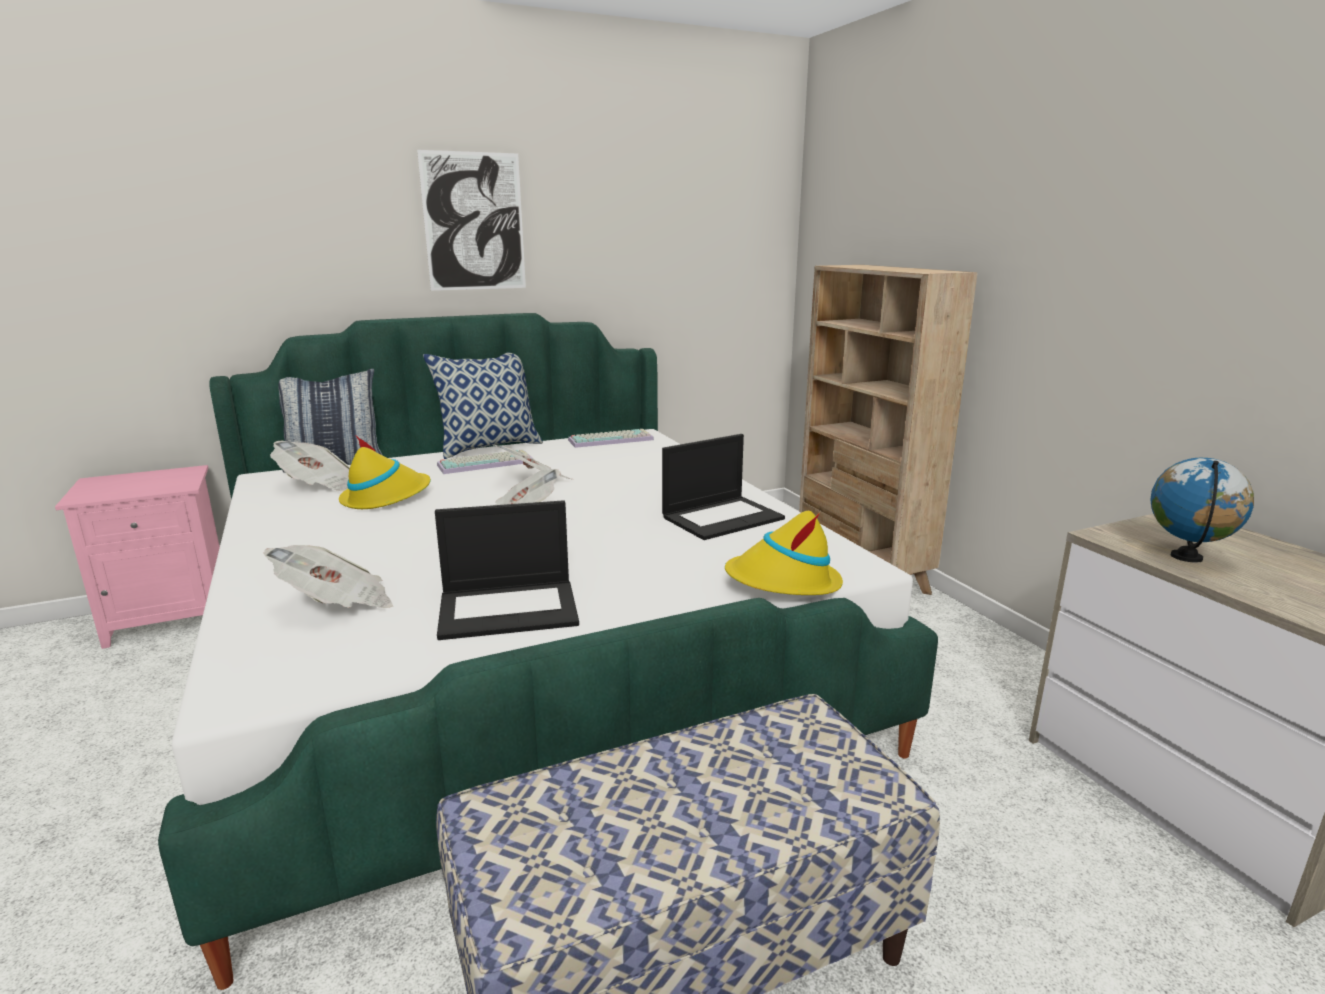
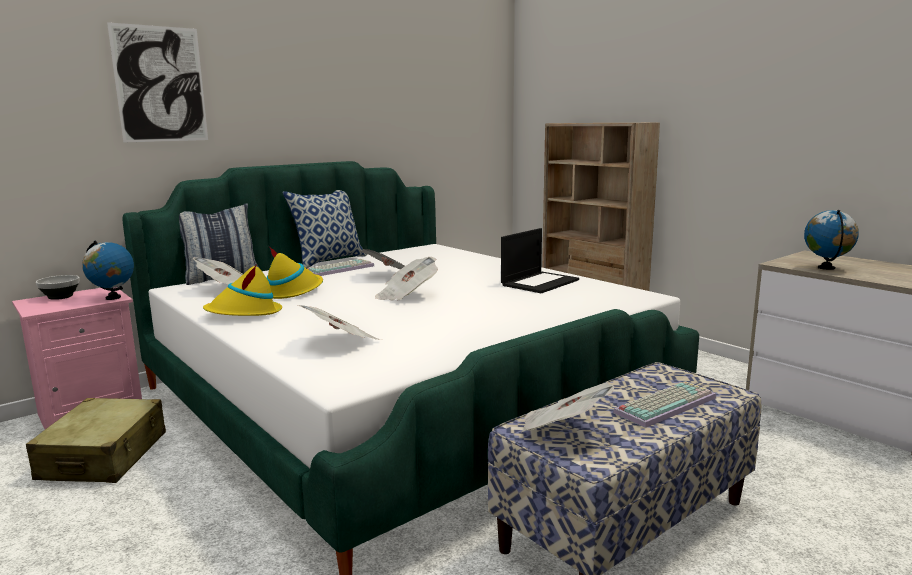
camera: 15 degrees left, 5 degrees down
(132, 477) = (61, 296): none -> bowl
(133, 687) = (104, 456): none -> beige suitcase
(180, 486) = (113, 298): none -> globe
(474, 222) = (309, 95): picture -> picture (160, 84)
(510, 609) = (460, 333): laptop -> none
(539, 826) = (563, 430): none -> newspaper
(611, 439) = (413, 251): keyboard -> keyboard (665, 404)
(783, 582) = (613, 306): yellow hat -> yellow hat (244, 314)

